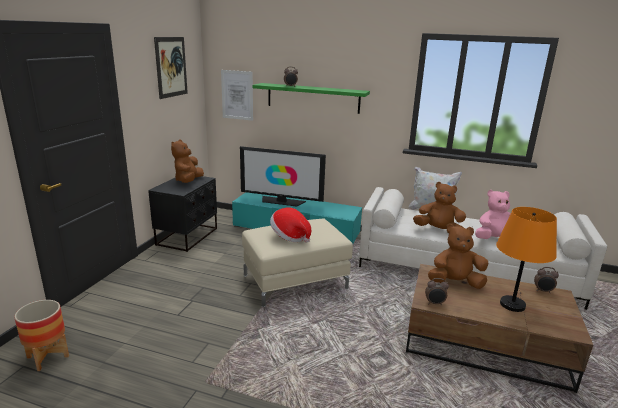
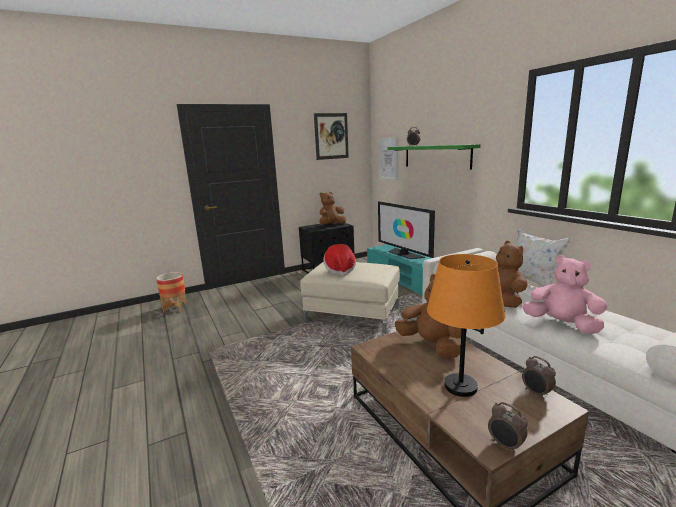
camera: 45 degrees right, 5 degrees down
(434, 303) = (376, 352): alarm clock -> alarm clock (505, 445)

